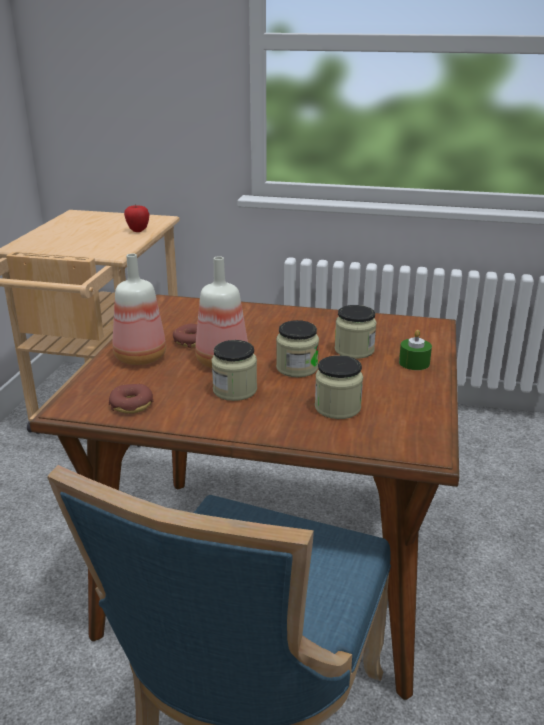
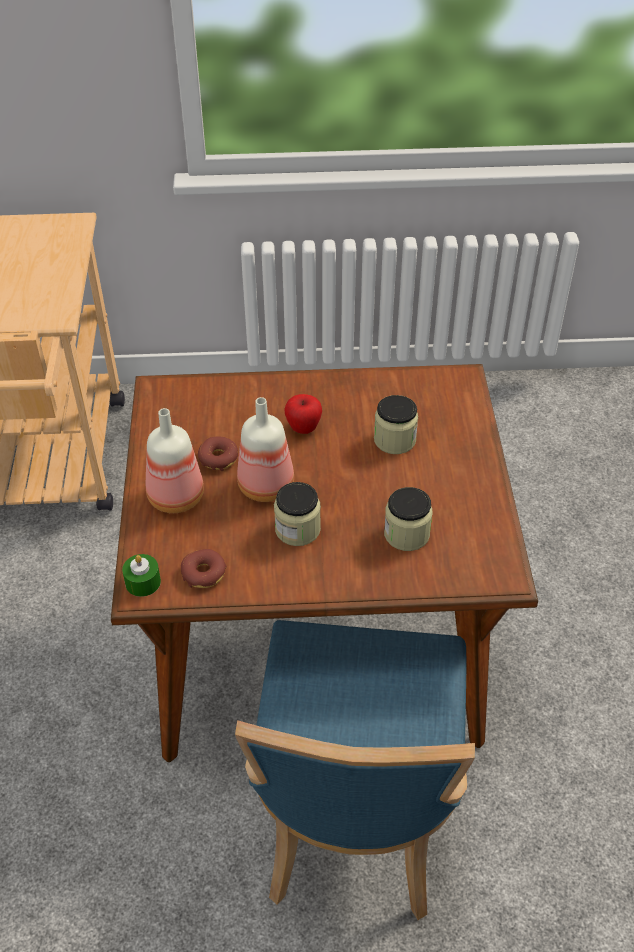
camera: 15 degrees left, 20 degrees up
(138, 230) = (59, 257): apple -> apple (303, 428)
(297, 368) = (346, 481): jar -> none
(414, 363) = (460, 449): green candle -> green candle (143, 582)

